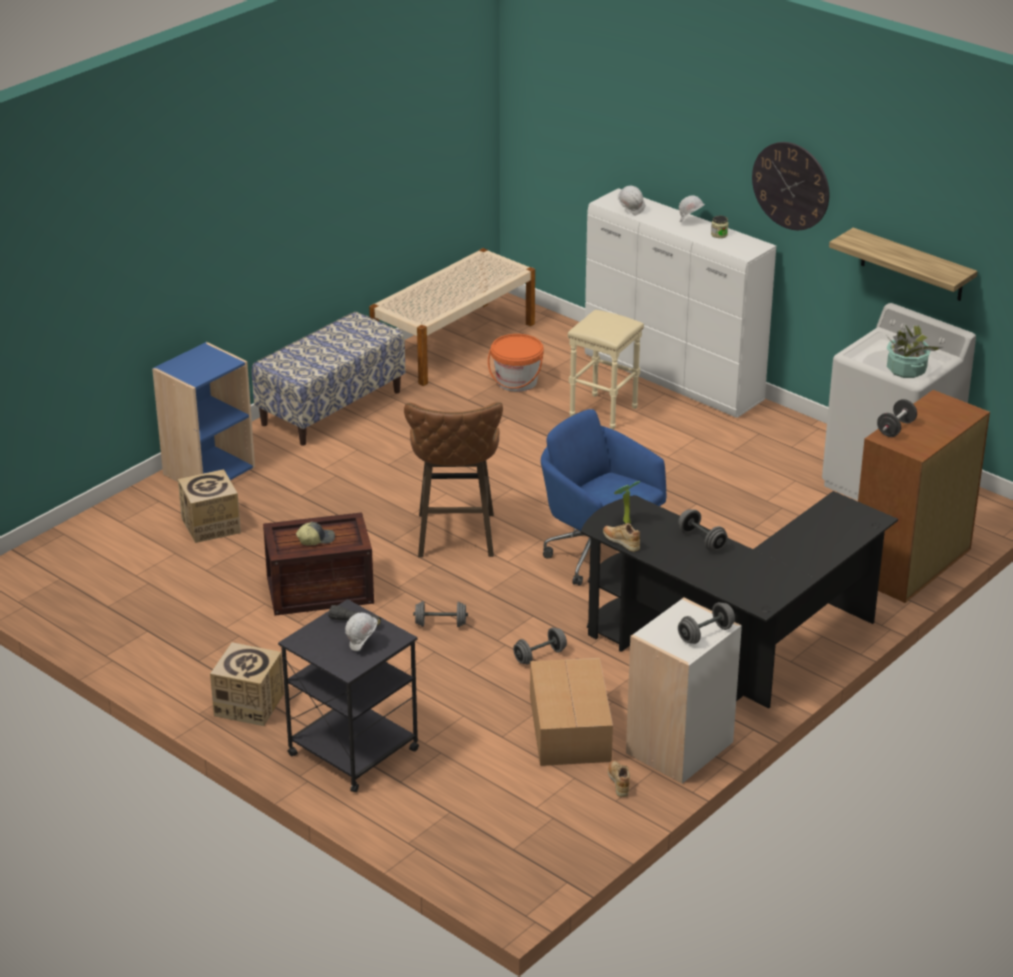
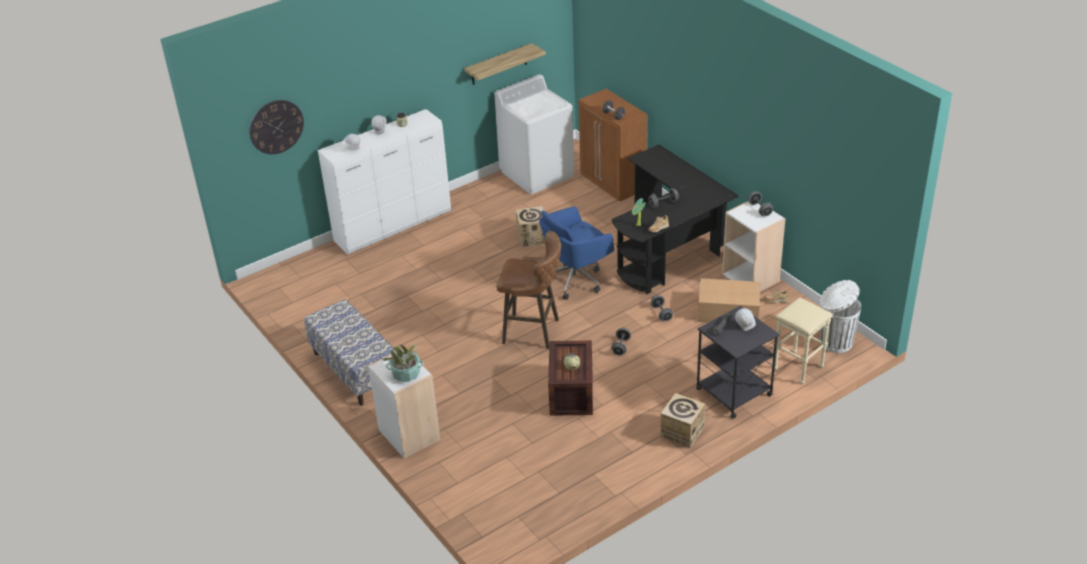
camera: 75 degrees left, 5 degrees up
(209, 469) = (408, 434): blue bookcase -> white bookcase
(211, 525) = (479, 437): cardboard box -> cardboard box (532, 237)
(453, 342) = (299, 307): beige bench -> none
(517, 382) = (364, 286): orange bucket -> none
(519, 862) = (834, 342): none -> white trash can
(605, 411) = (417, 256): beige stool -> beige stool (798, 366)
(791, 185) = (424, 70): wall clock -> wall clock (276, 127)
(906, 369) = (552, 104): potted plant -> potted plant (406, 374)

